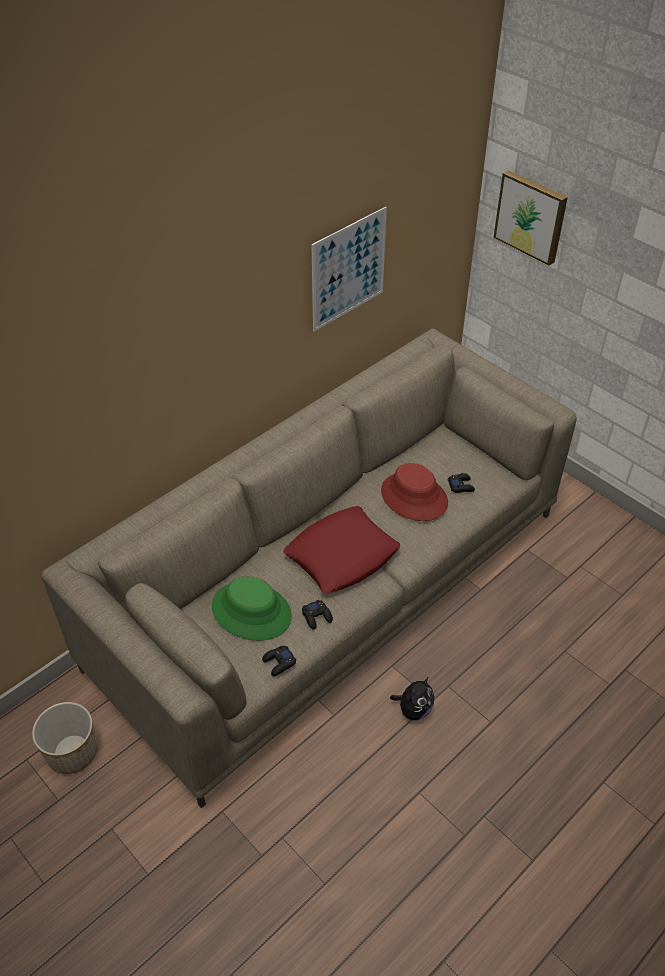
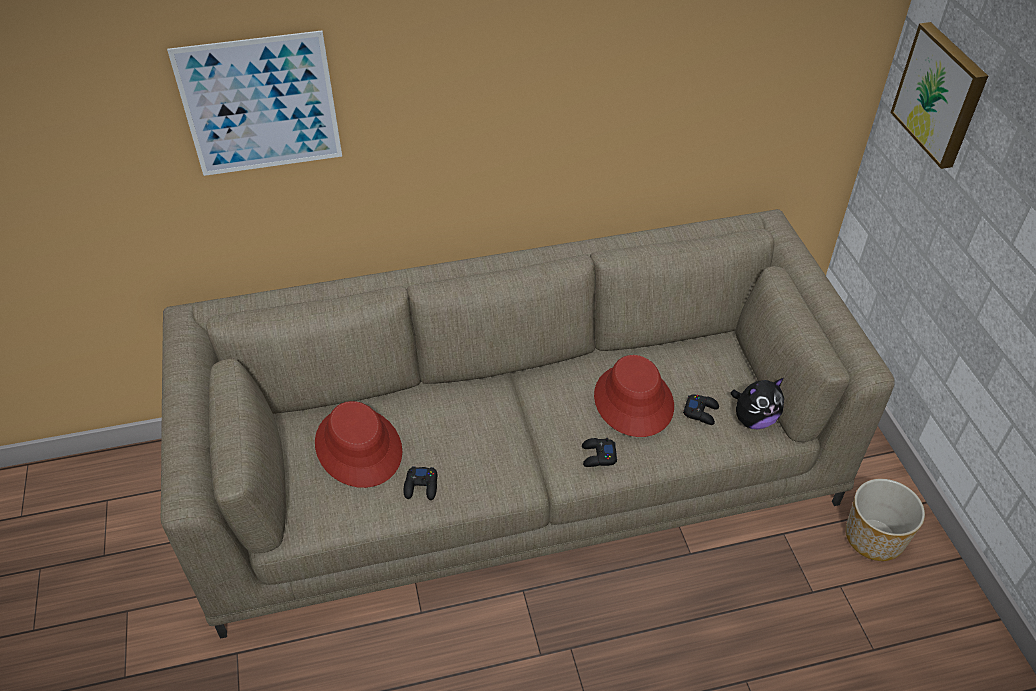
camera: 30 degrees right, 0 degrees up
(72, 751) = (150, 513): planter -> planter (874, 537)
(251, 611) = (359, 447): green hat -> red hat
(279, 663) = (344, 517): black game controller -> black game controller (598, 456)
(342, 555) = (502, 431): red pillow -> none
(348, 269) = (649, 88): picture -> picture (260, 105)
(413, 710) = (511, 654): plush toy -> plush toy (753, 419)

